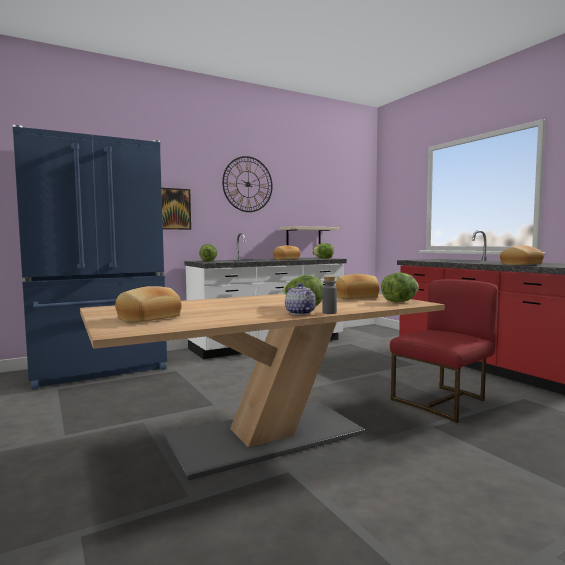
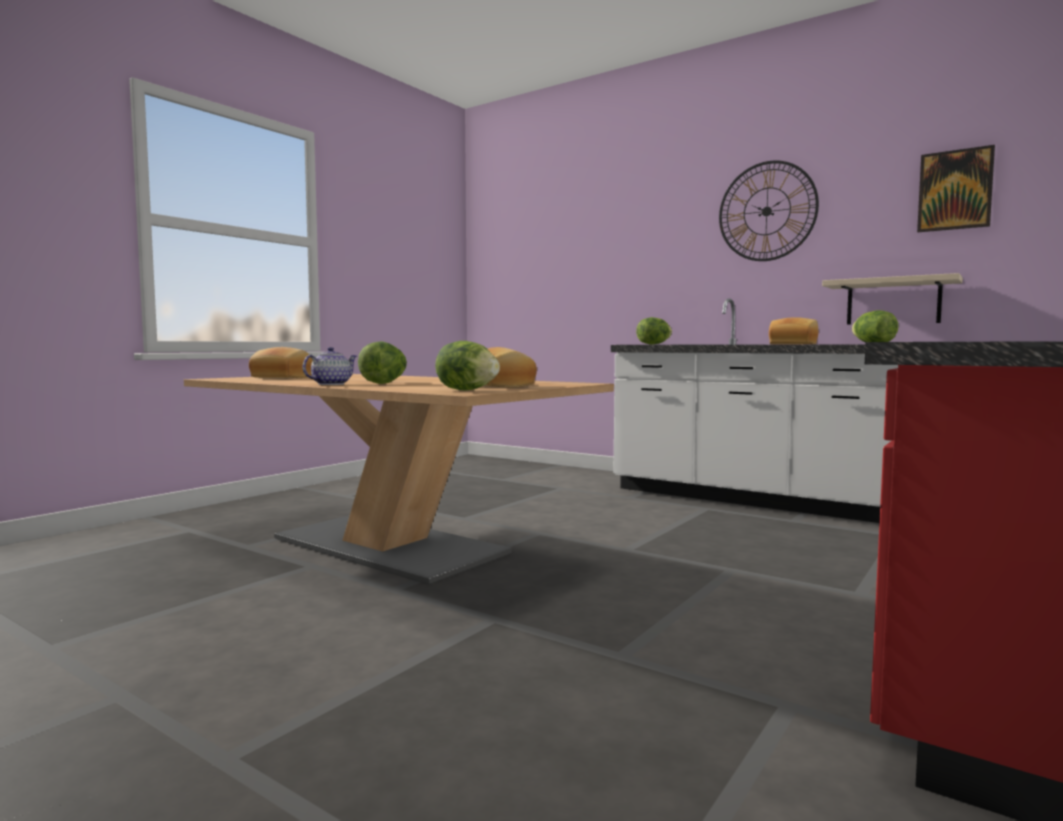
camera: 65 degrees right, 0 degrees up
(99, 370) = (520, 470): blue fridge -> none
(174, 209) = (644, 268): picture -> picture (955, 190)
(329, 312) = (338, 386): grey bottle -> none
(443, 401) = (633, 625): red chair -> none
(522, 264) = (965, 341): bread -> none

